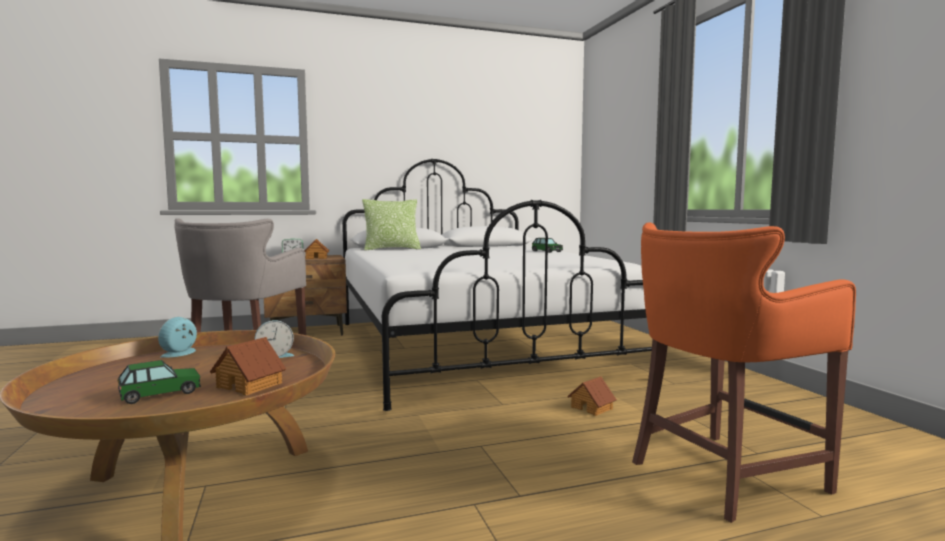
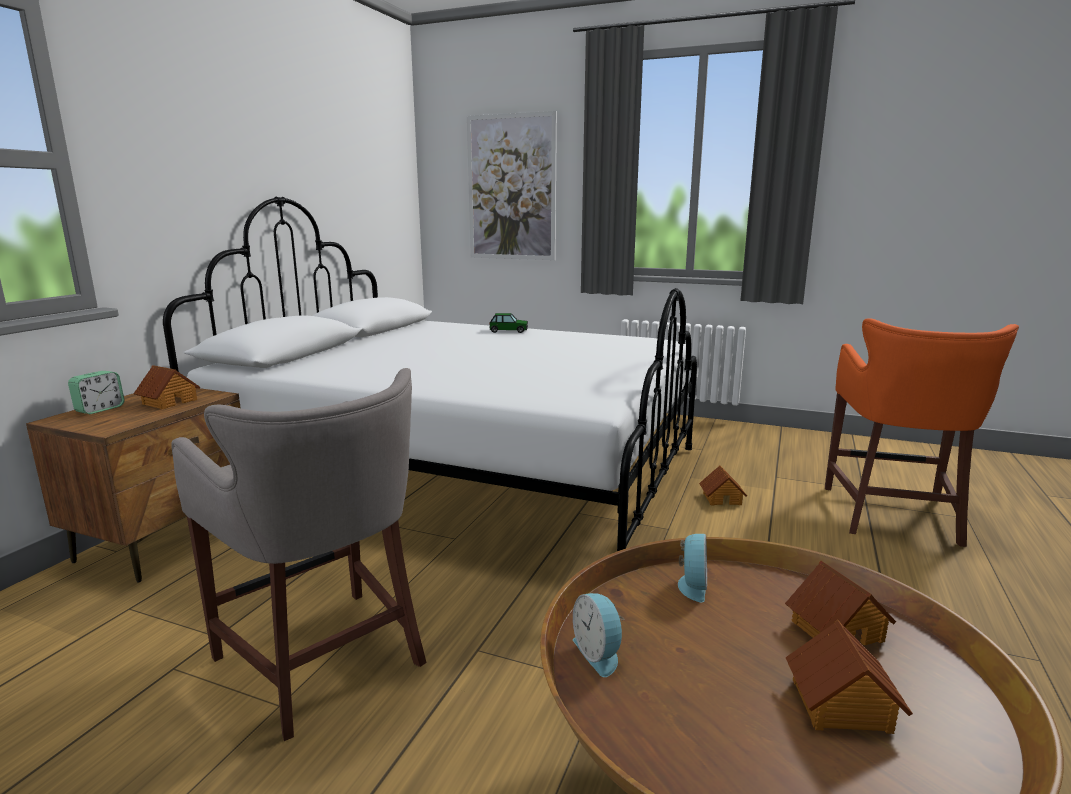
camera: 50 degrees left, 10 degrees up
(160, 393) = (841, 706): toy car -> toy house
(392, 249) = (306, 361): pillow -> none
(625, 148) = (511, 188): none -> picture

